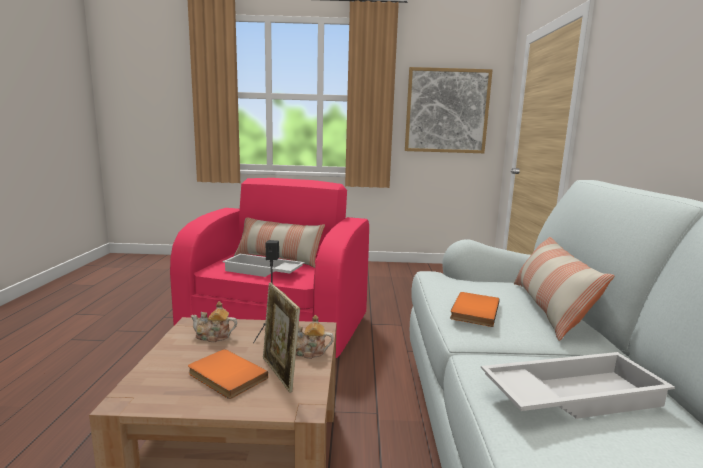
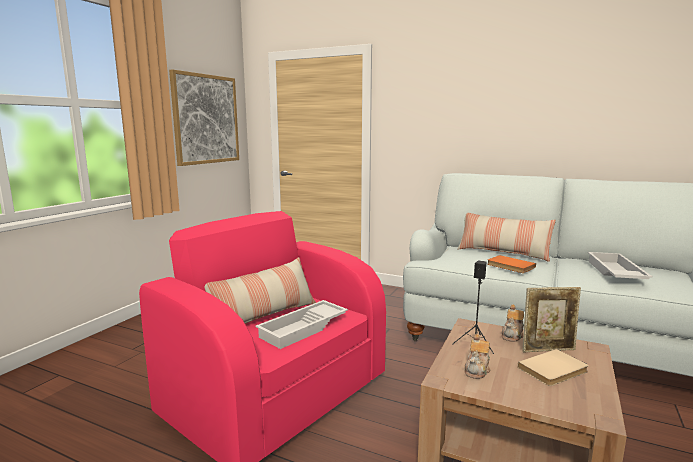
camera: 65 degrees left, 0 degrees up
(225, 376) = (554, 370): orange book -> beige book

